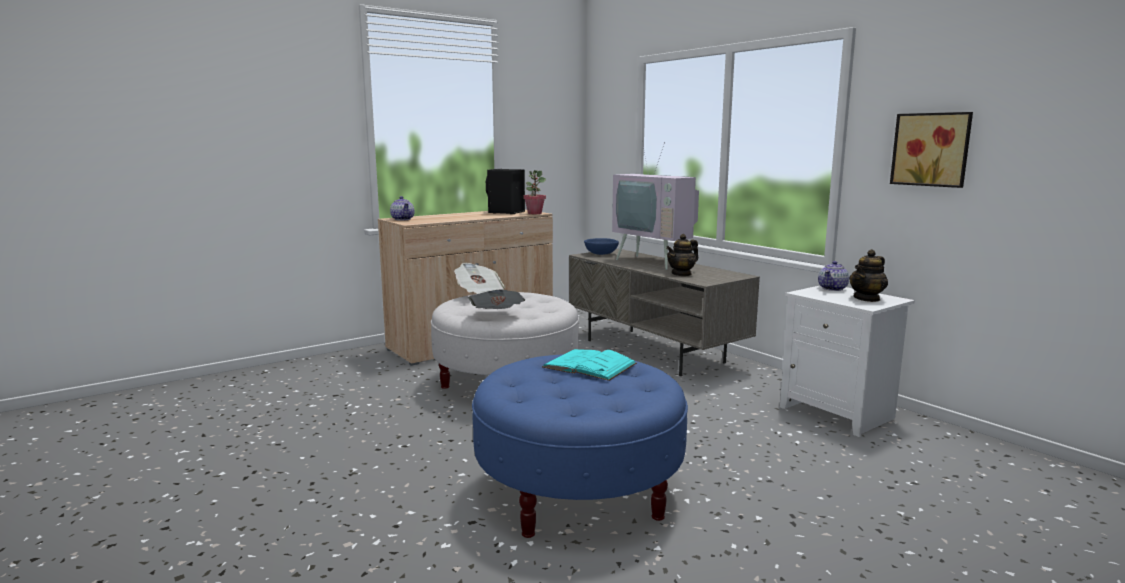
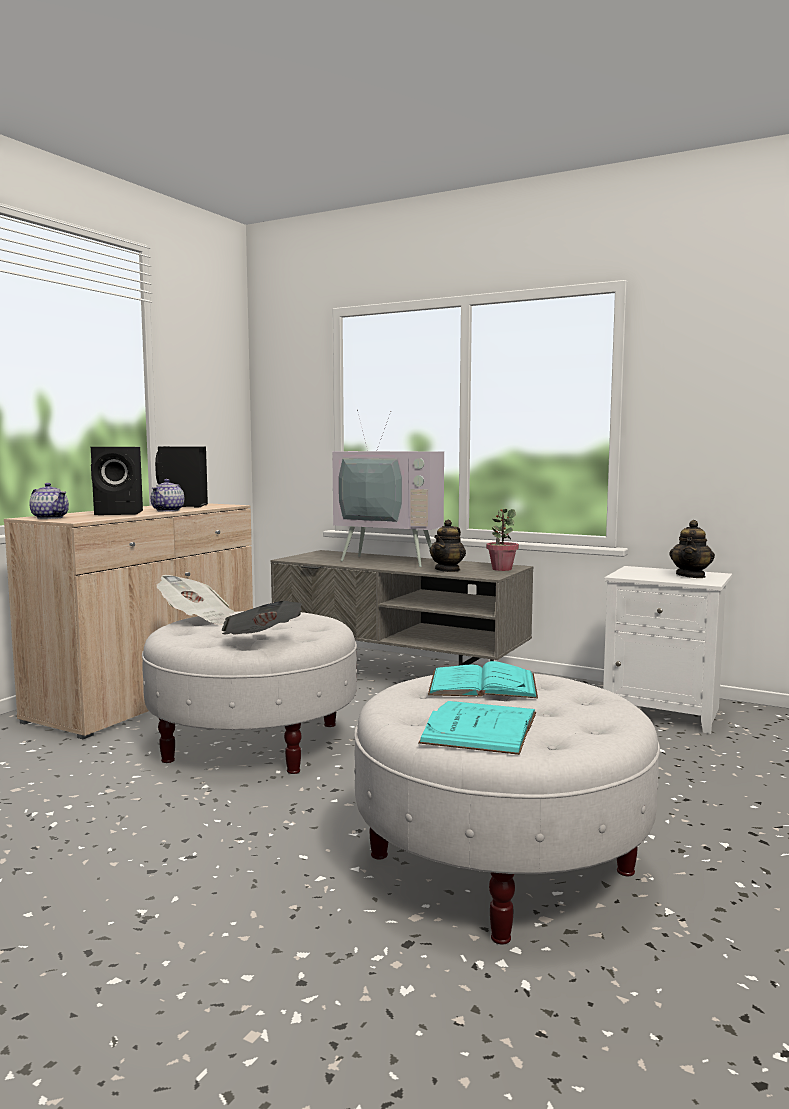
camera: 25 degrees left, 5 degrees down
(451, 217) = (121, 513): none -> black speaker
(534, 213) = (227, 505): potted plant -> potted plant (501, 569)
(539, 393) = (480, 727): none -> turquoise book
(579, 491) = (500, 863): blue ottoman -> white ottoman
(601, 254) = (311, 556): blue bowl -> none
(833, 288) = (640, 569): teapot -> teapot (168, 510)
(931, 149) = (726, 411): picture -> none

